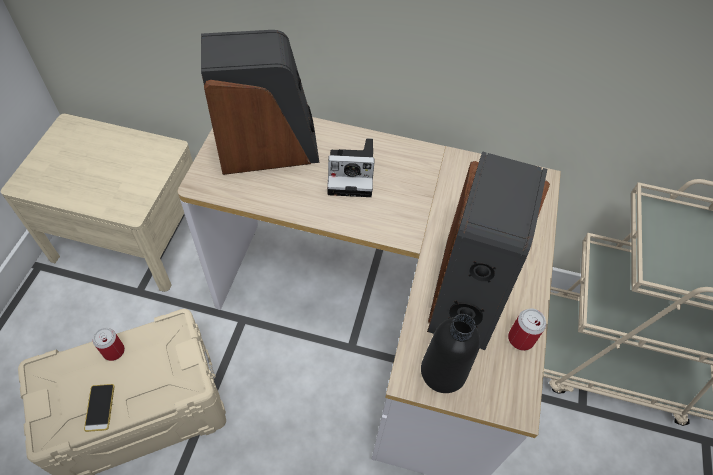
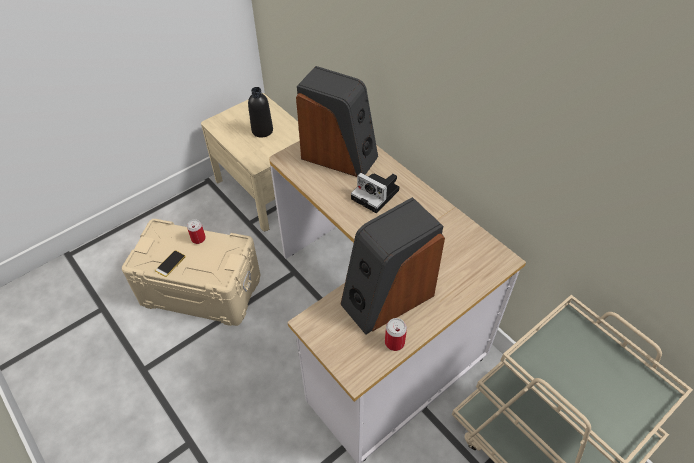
camera: 40 degrees right, 5 degrees down
(443, 371) = (329, 330): black bottle -> black bottle (262, 130)

